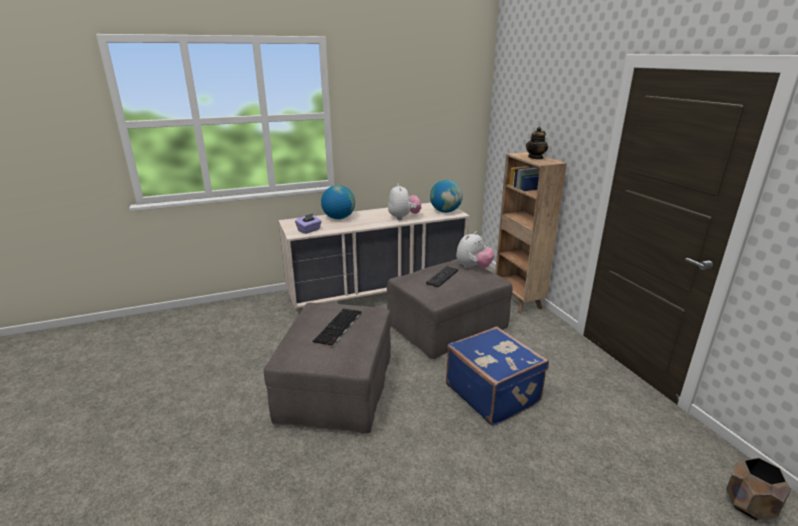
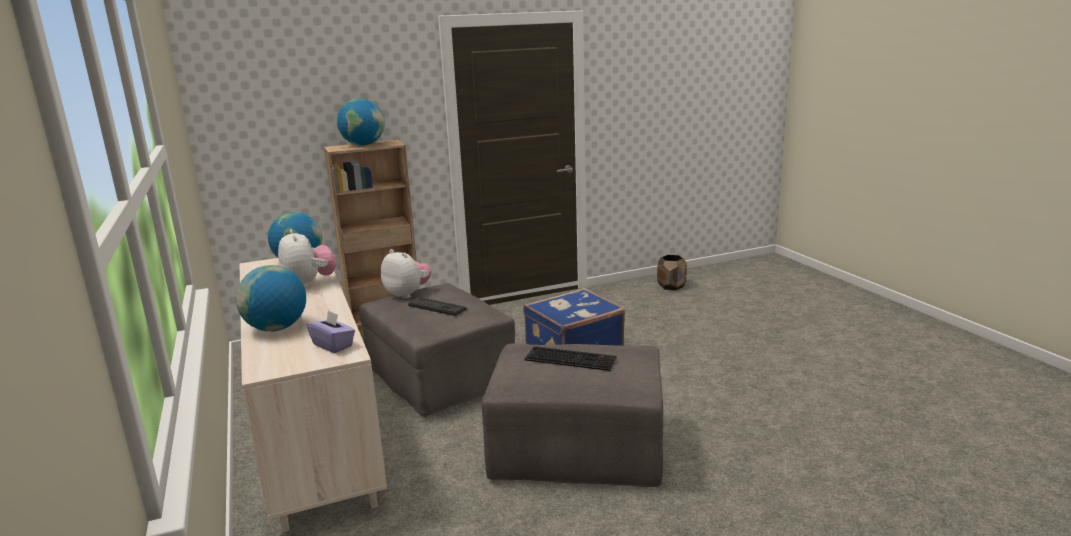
camera: 90 degrees left, 5 degrees down
(403, 217) = (309, 284): plush toy -> plush toy turned 75 degrees clockwise
(535, 157) = (363, 145): teapot -> globe

